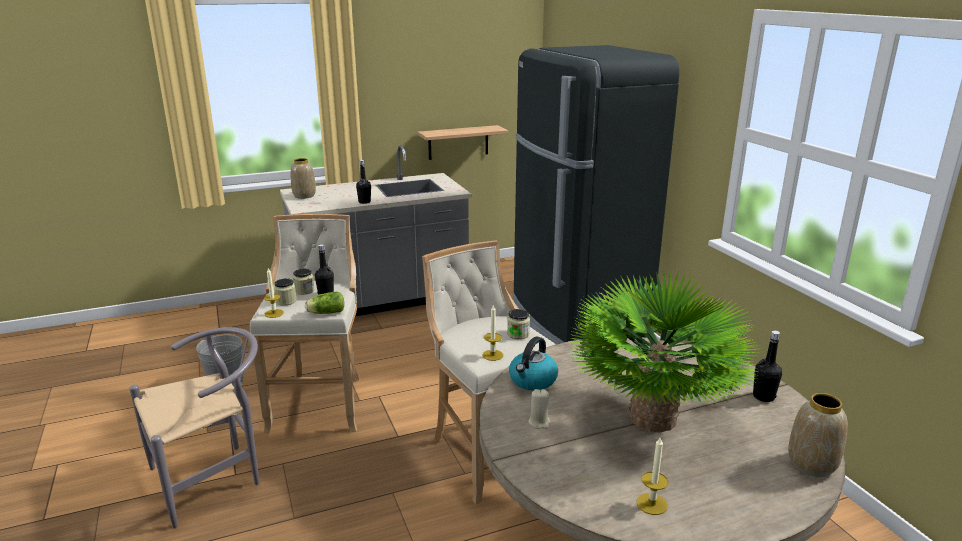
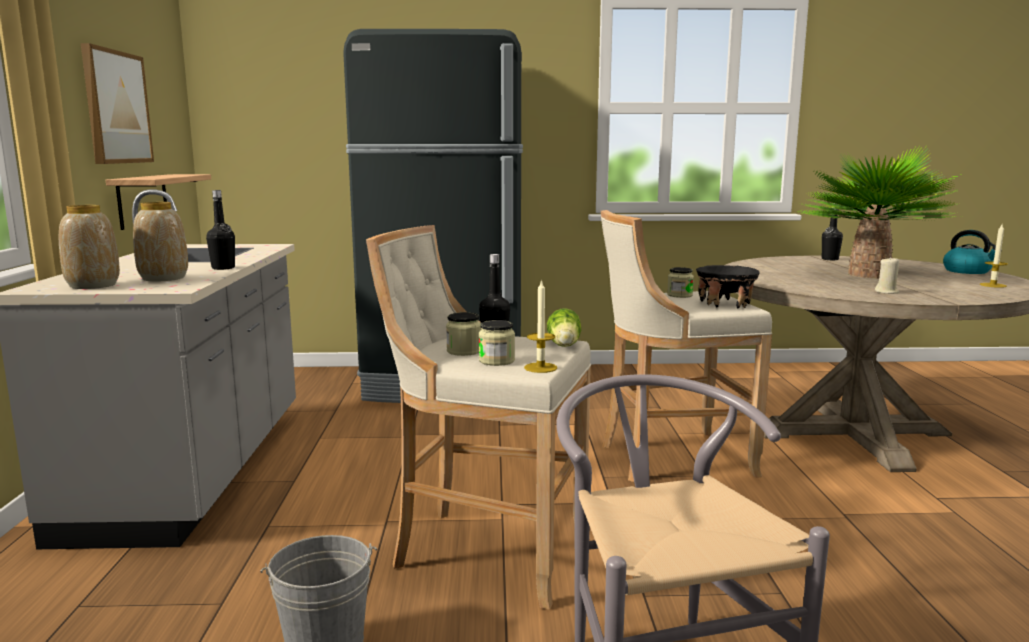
camera: 70 degrees left, 10 degrees down
(438, 89) = (116, 107): none -> picture
(492, 355) = (725, 304): candle -> black bowl
(532, 381) = (808, 288): kettle -> kettle (968, 271)
(811, 464) = (919, 263): vase -> vase (163, 278)

